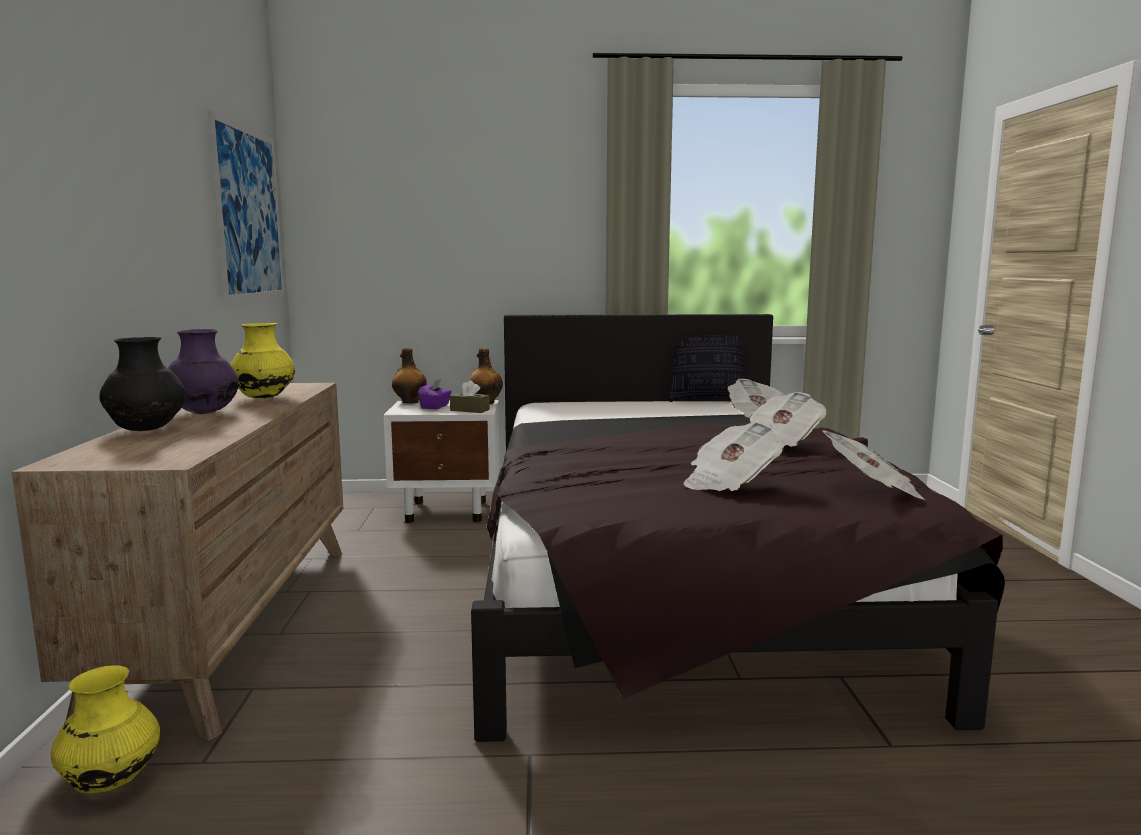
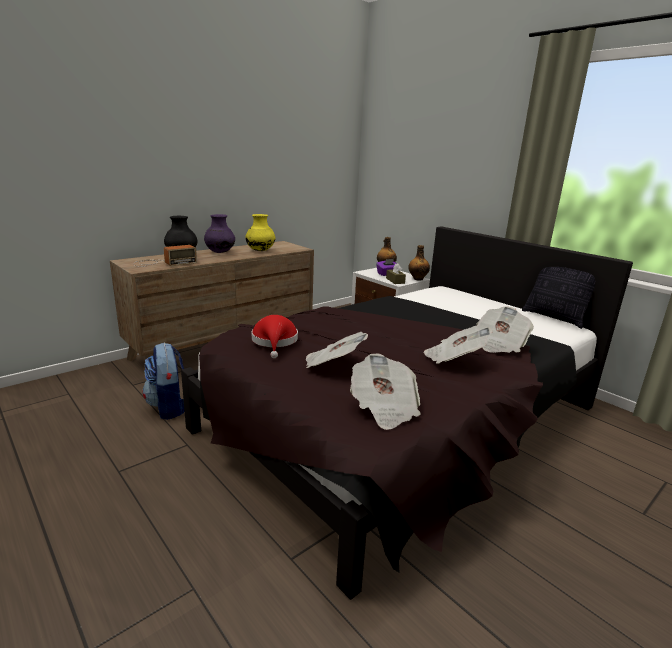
camera: 50 degrees right, 10 degrees up
(111, 782) = (112, 377): yellow vase -> none
(169, 445) = (162, 263): none -> radio
(249, 214) = (318, 154): picture -> none
(374, 739) = (170, 407): none -> backpack
(610, 489) = (275, 341): none -> red hat

